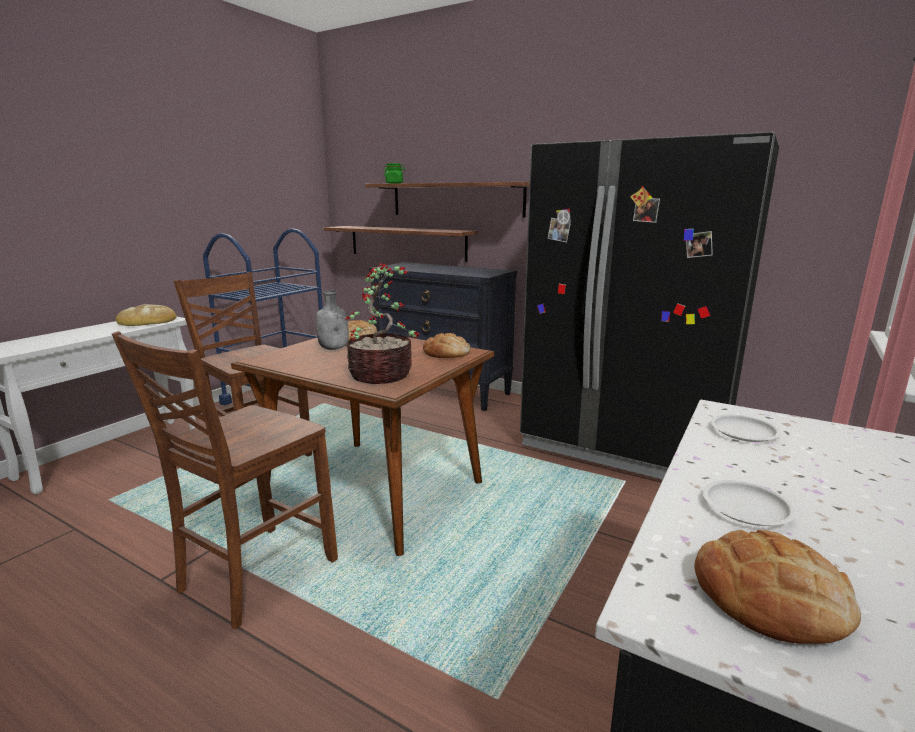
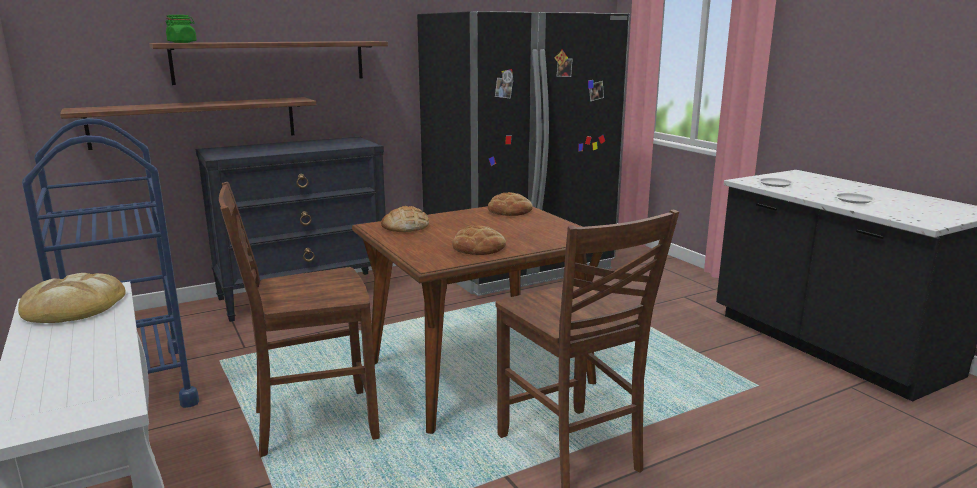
camera: 60 degrees left, 0 degrees up
(334, 348) = (435, 237): grey bottle -> none
(382, 375) = (548, 234): potted plant -> none
(771, 596) = (918, 212): bread -> bread (479, 248)

